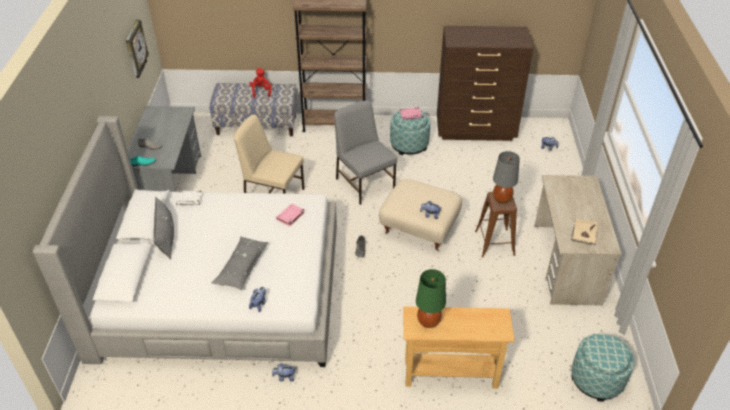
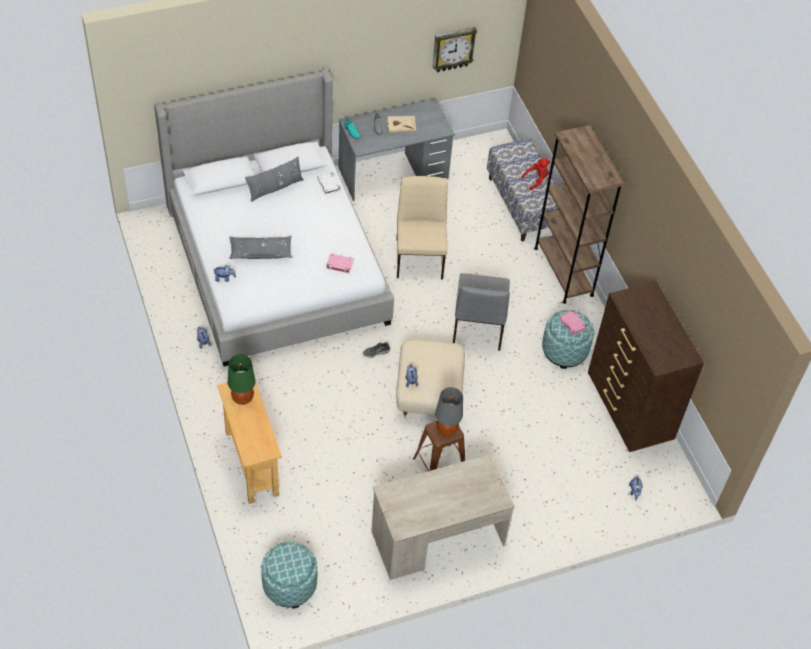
camera: 65 degrees right, 10 degrees up
(365, 183) = (477, 328): grey chair -> grey chair turned 150 degrees clockwise
(584, 233) = (411, 504): beige book -> beige book (401, 125)

